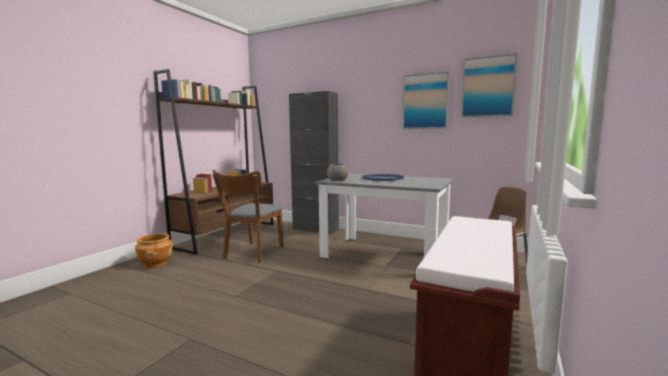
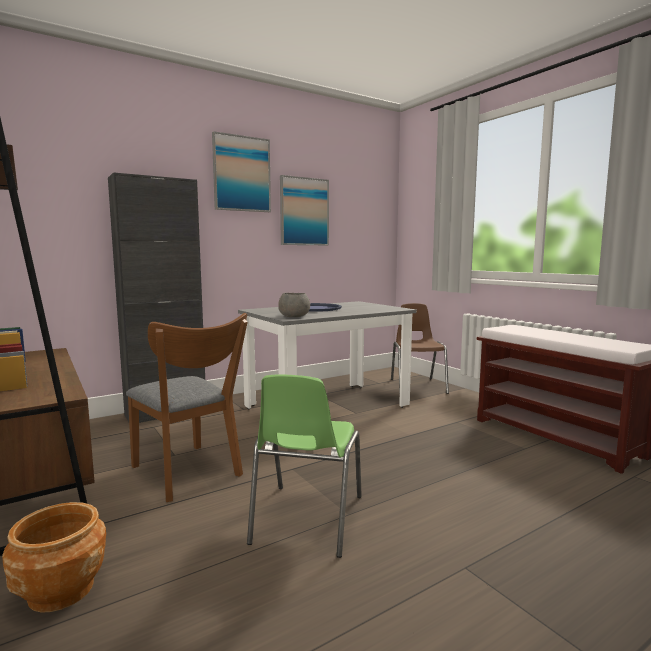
camera: 60 degrees left, 0 degrees up
(222, 287) = (306, 519): none -> green chair
(488, 87) = (360, 203): picture -> picture (241, 174)

